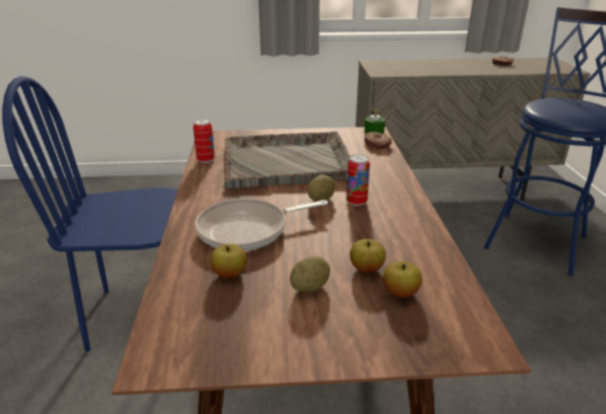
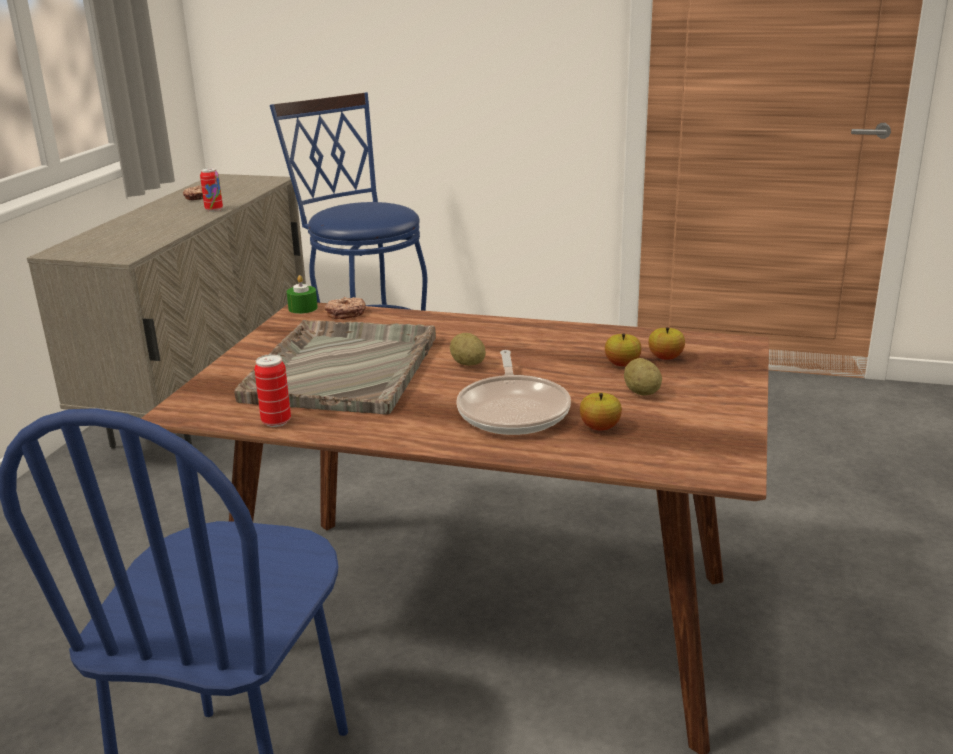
camera: 70 degrees left, 5 degrees down
(356, 202) = (489, 348): can -> can (214, 210)

